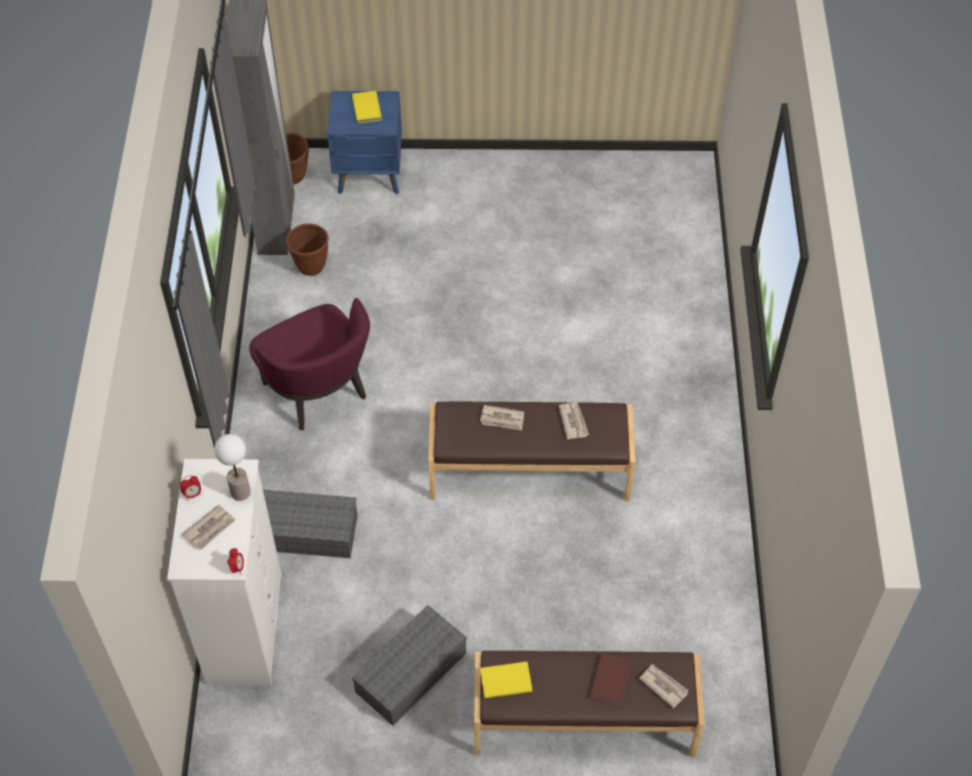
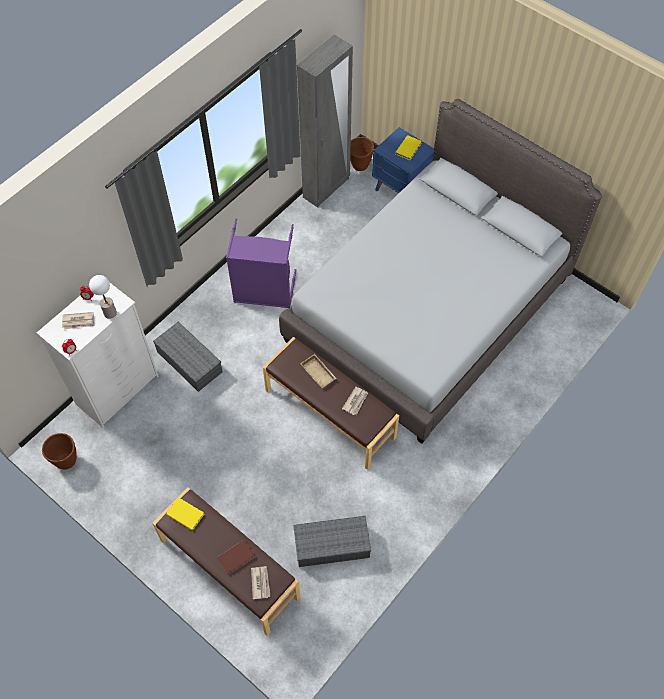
camera: 40 degrees right, 5 degrees up
(310, 267) = (323, 222): brown planter -> brown planter (66, 461)
(318, 392) = (264, 292): purple armchair -> purple laundry basket
(411, 670) = (172, 473): grey storage box -> grey storage box (333, 544)
(502, 419) = (319, 372): newspaper -> beige tray
(528, 286) = (428, 309): none -> grey bed

